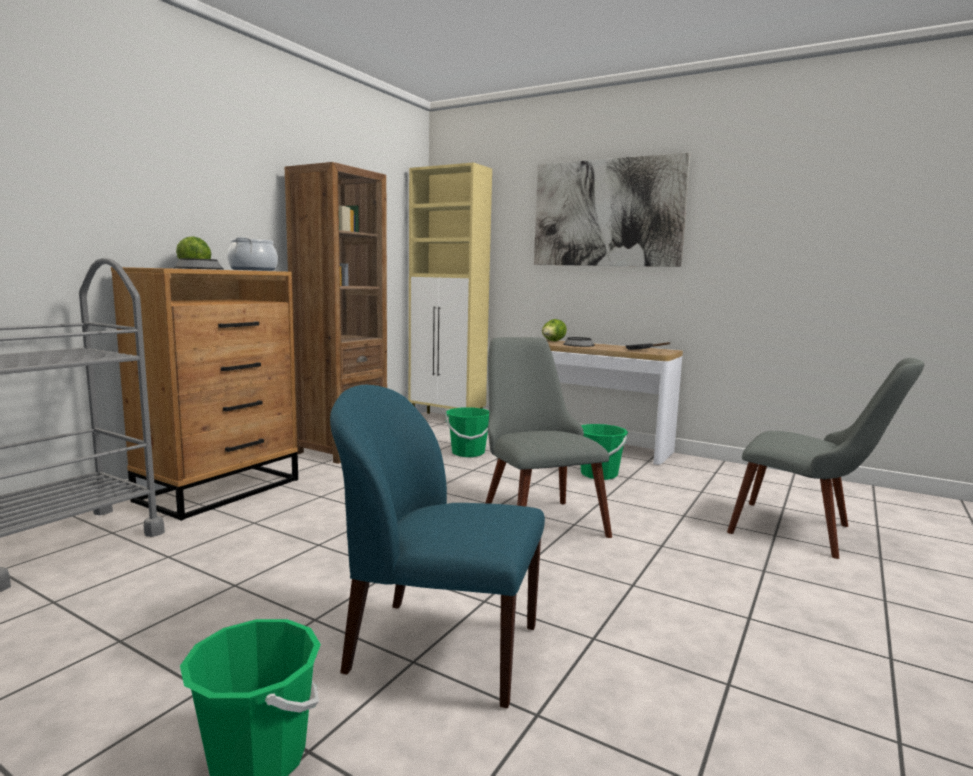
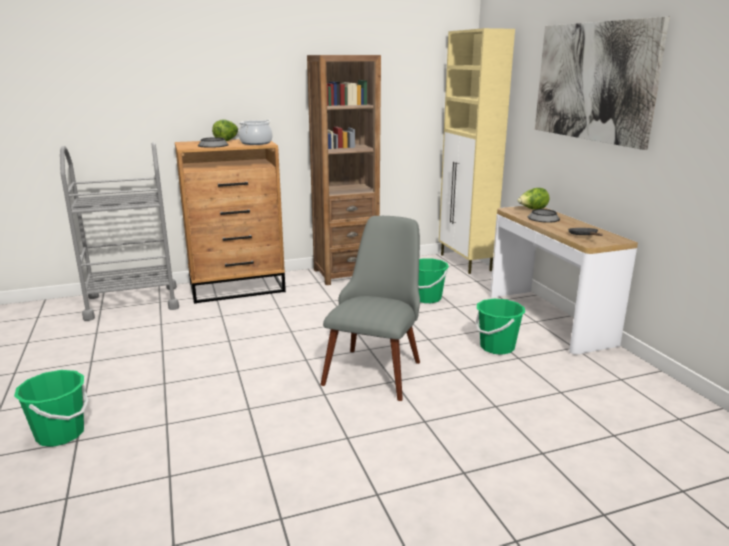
camera: 40 degrees right, 10 degrees up
(439, 648) = (186, 423): blue chair -> none
(808, 532) = (582, 464): grey chair -> none

